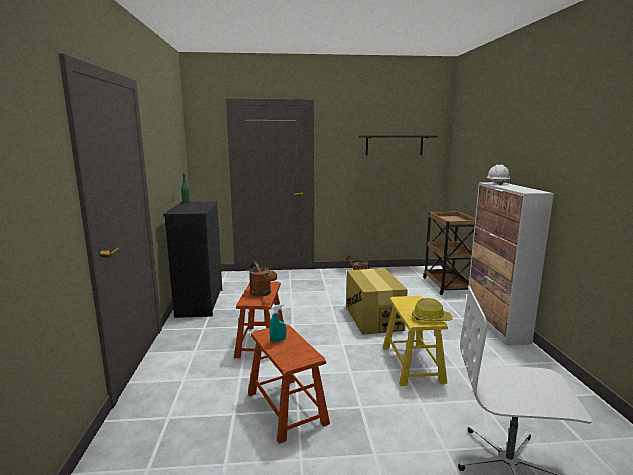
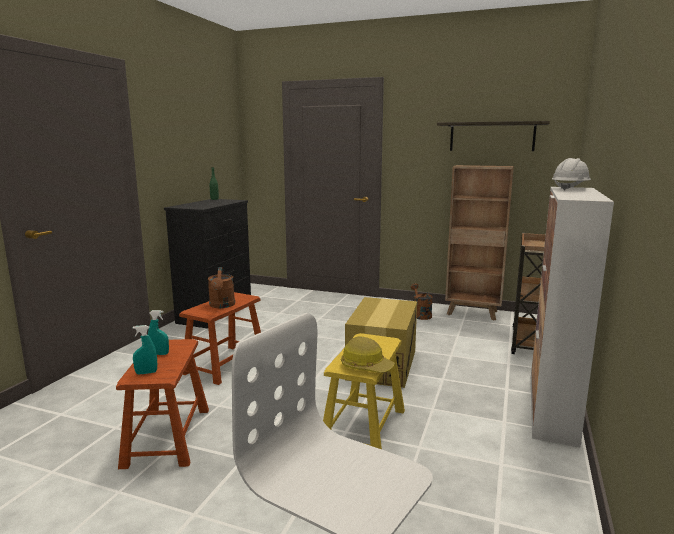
camera: 25 degrees right, 0 degrees up
(293, 357) = (146, 373): none -> turquoise spray bottle
(389, 271) = (473, 313): none -> brown bookcase

